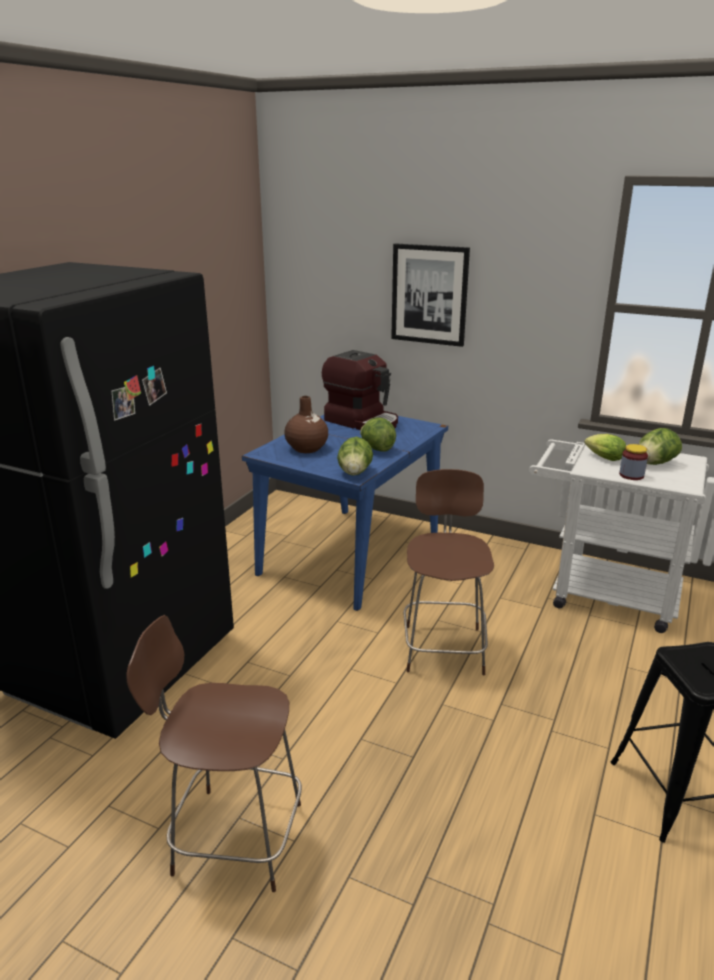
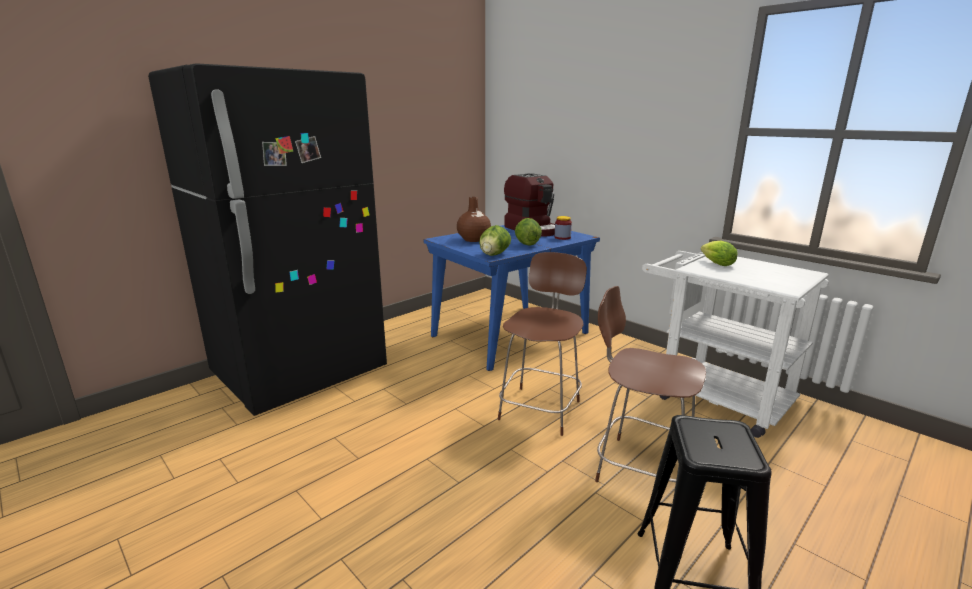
camera: 20 degrees right, 5 degrees down
(233, 837) = (281, 503): brown chair -> brown chair (640, 470)
(429, 294) = (595, 129): picture -> none
(631, 475) = (733, 276): jar -> jar (562, 237)
(655, 463) = (766, 272): lettuce -> none

